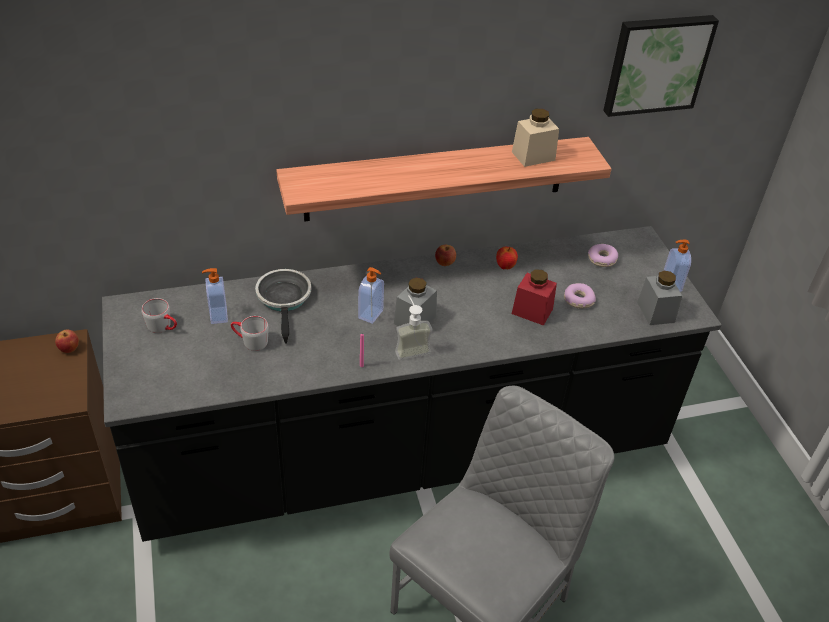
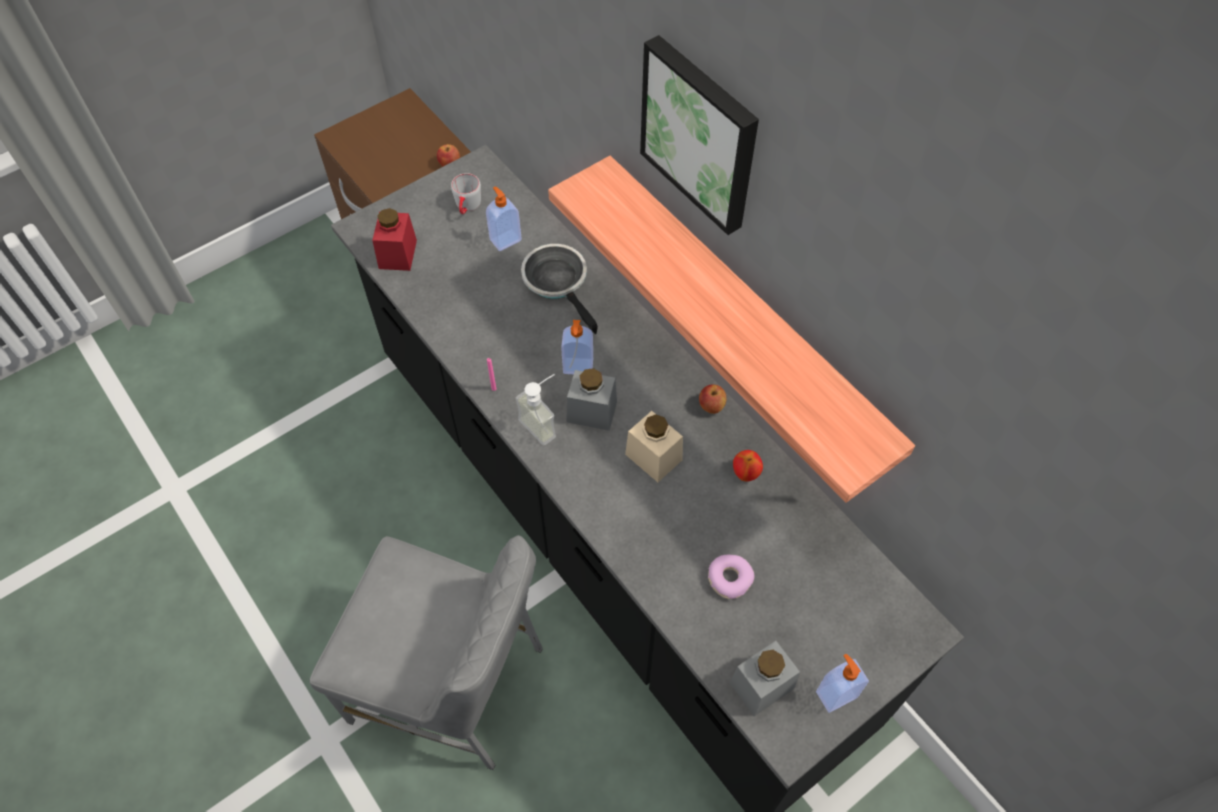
camera: 70 degrees right, 15 degrees up
(250, 341) = (482, 281): grey mug -> none
(284, 300) = (558, 282): frying pan -> frying pan turned 90 degrees counterclockwise
(532, 311) = (676, 530): red jar -> red jar (398, 254)
(533, 156) = (811, 391): beige jar -> beige jar (653, 457)
(602, 259) = (835, 587): donut -> none
(656, 63) = (1027, 448): picture -> picture (701, 133)

